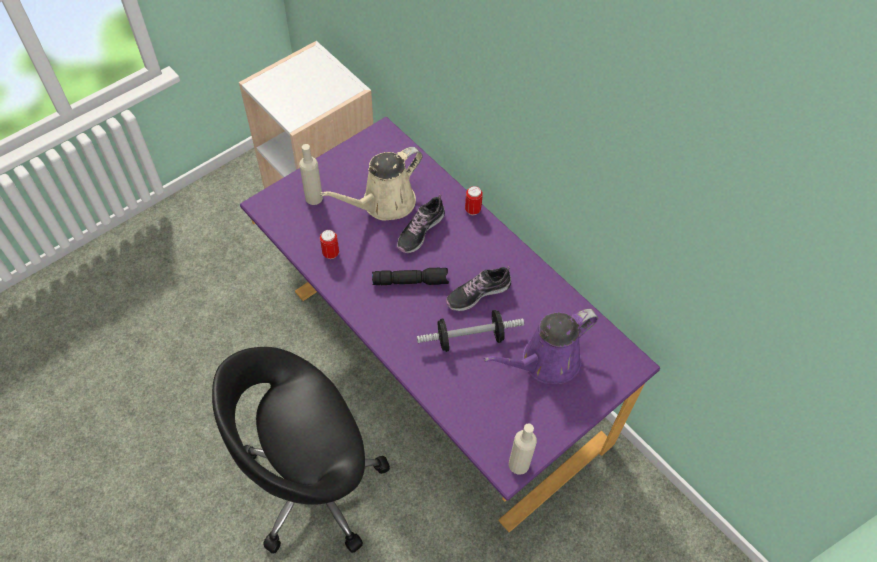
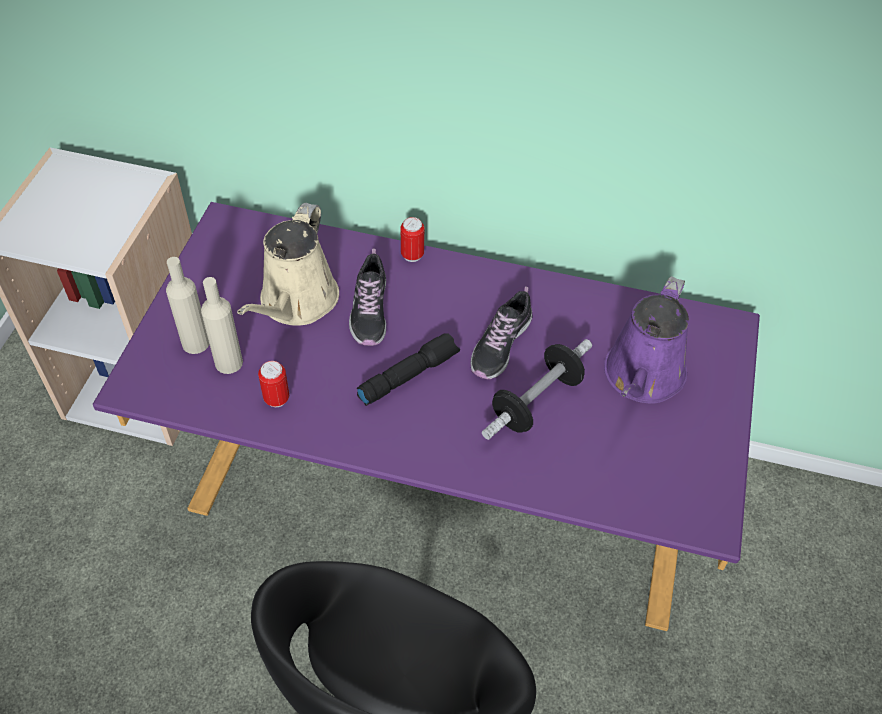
camera: 35 degrees left, 5 degrees down
(519, 464) = (717, 511): beige bottle -> beige bottle (229, 362)

